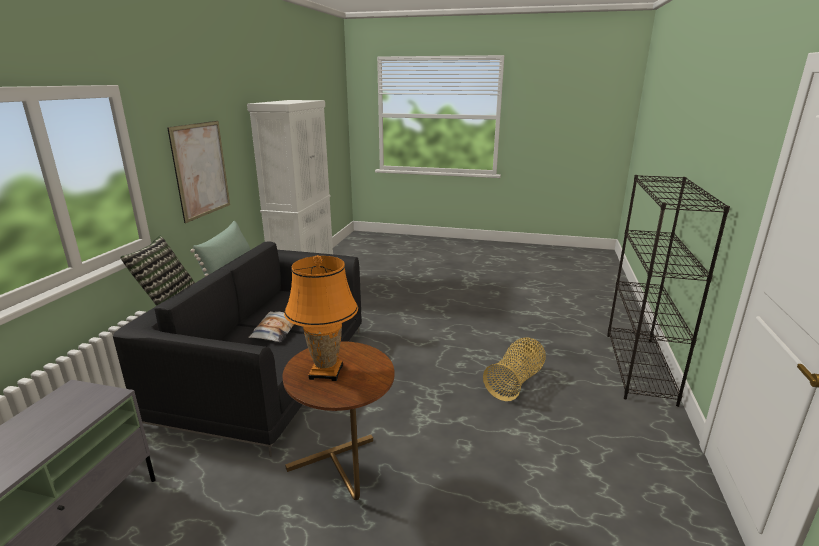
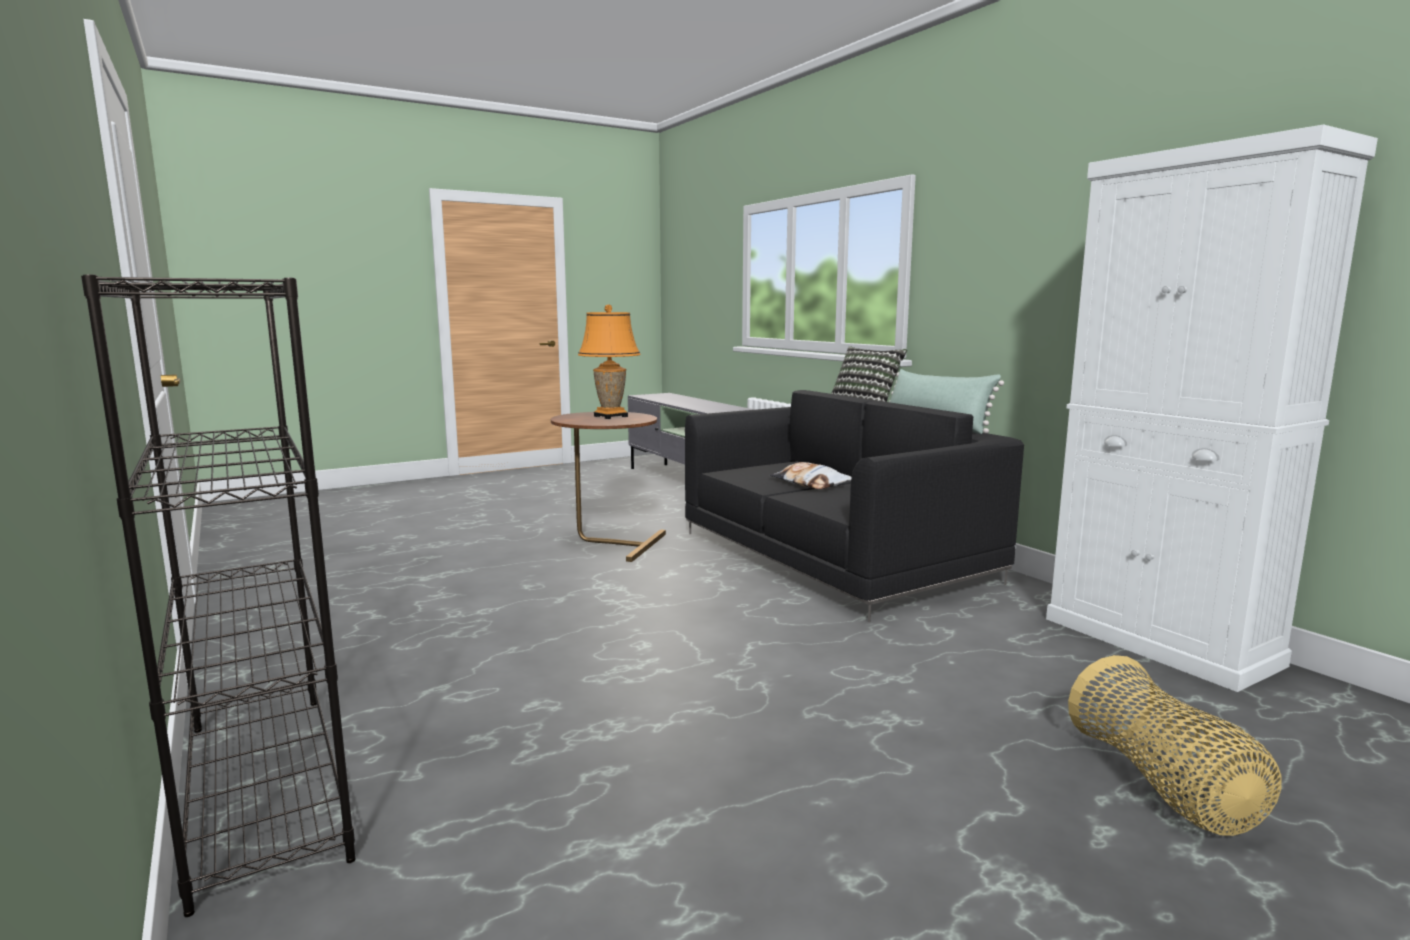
camera: 135 degrees right, 10 degrees down
(201, 170) = (1002, 286): picture -> none
(515, 382) = (528, 656): basket -> basket (1163, 786)

